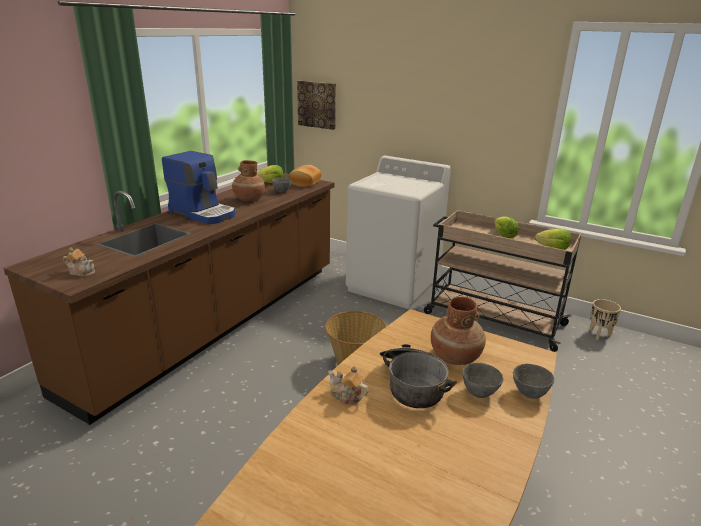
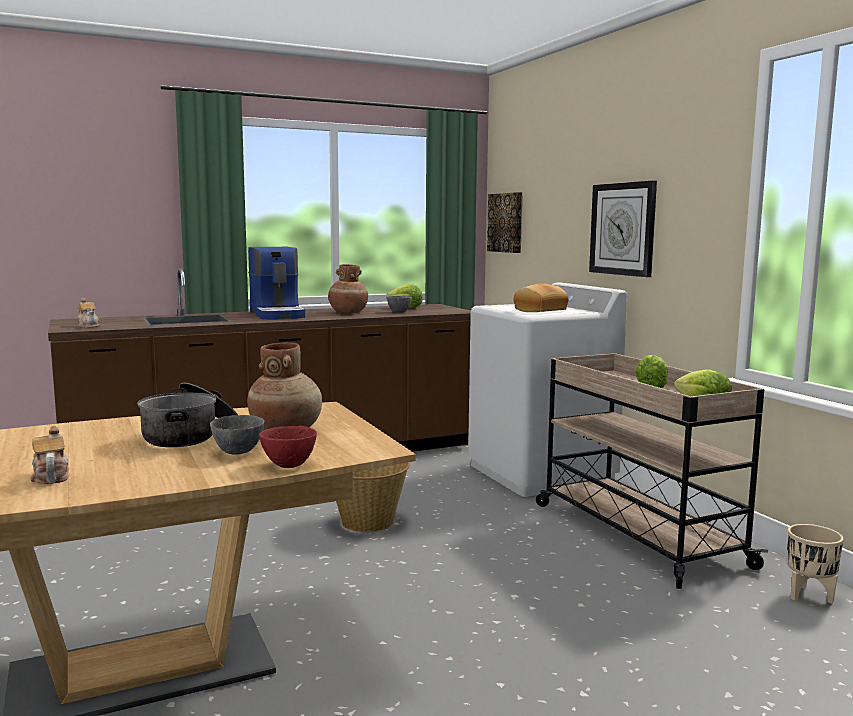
camera: 35 degrees right, 15 degrees down
(304, 182) = (444, 310): bread -> bread (539, 310)
(346, 396) = (118, 427): teapot -> teapot (51, 477)
(443, 123) = (623, 229): none -> wall clock
(530, 394) = (288, 465): grey bowl -> red bowl

